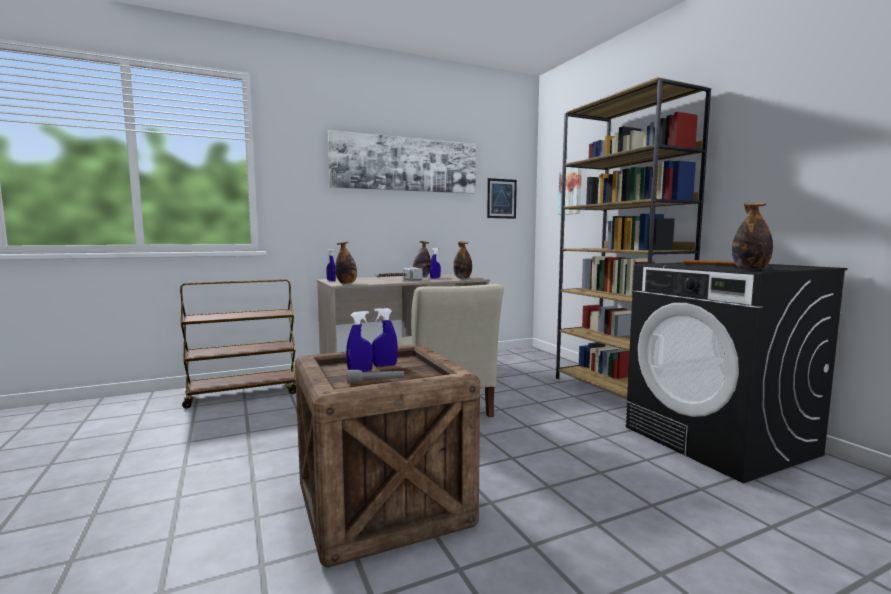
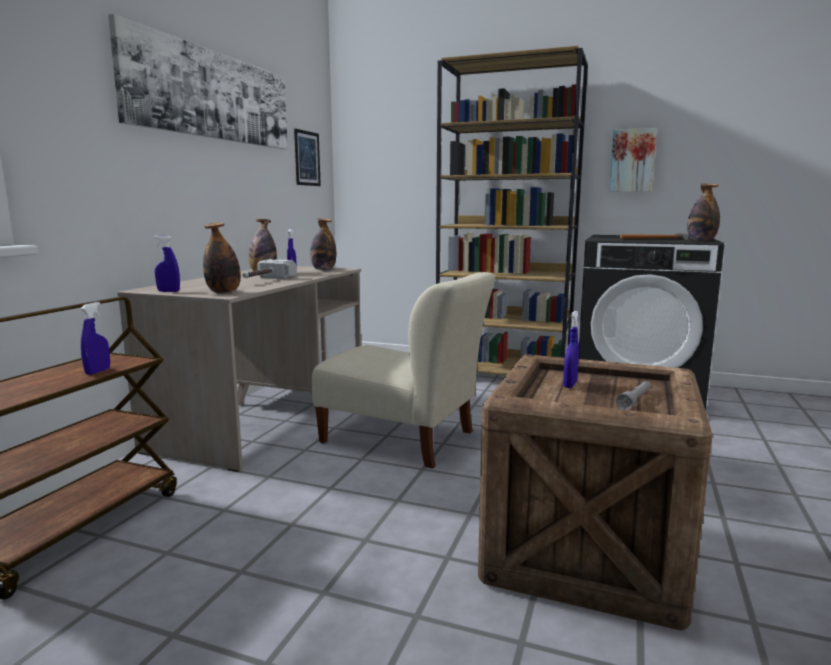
camera: 45 degrees left, 5 degrees up
(360, 371) = (581, 397): blue spray bottle -> blue spray bottle (98, 371)
(571, 192) = (397, 156): picture -> picture (632, 160)

